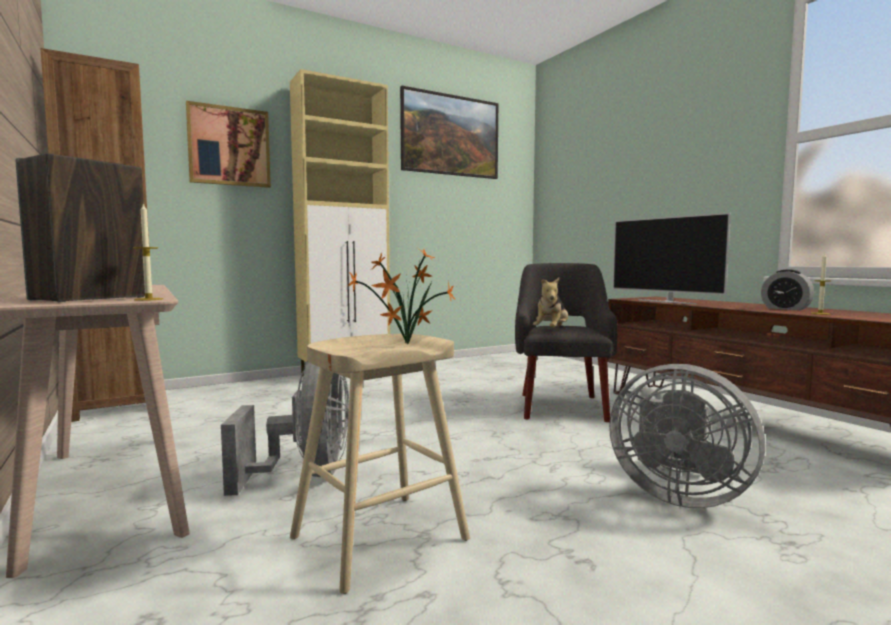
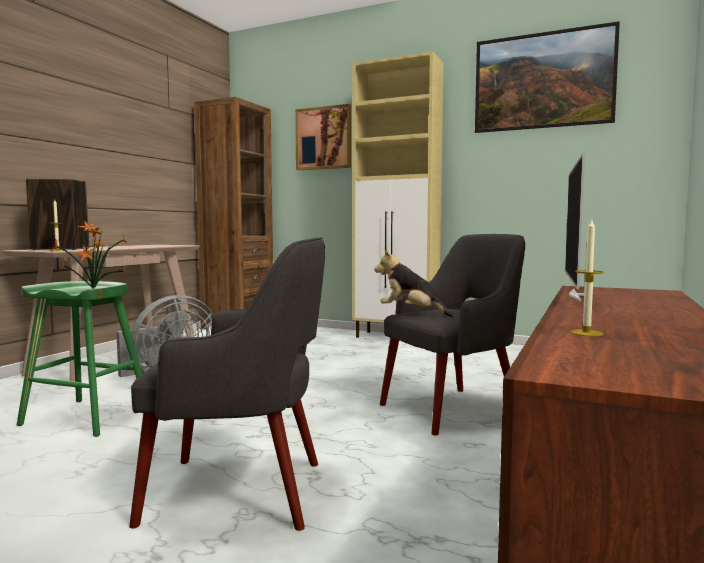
camera: 55 degrees right, 0 degrees up
(379, 539) = (86, 417): beige stool -> green stool
(551, 331) = (411, 313): plush toy -> plush toy turned 45 degrees clockwise
(677, 495) = (239, 491): grey fan -> grey armchair
(785, 308) = (635, 323): alarm clock -> none

